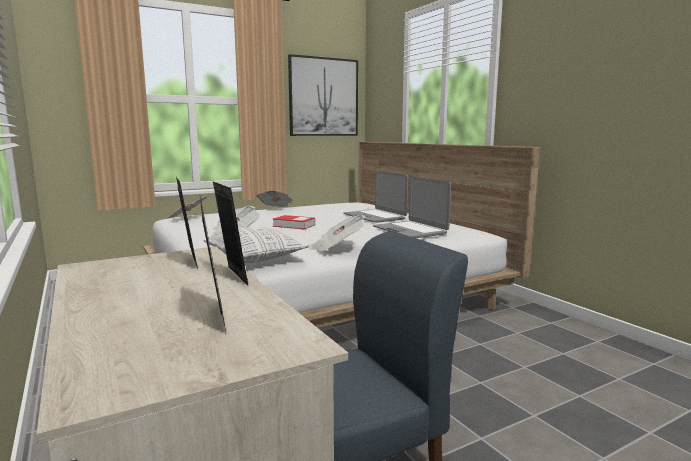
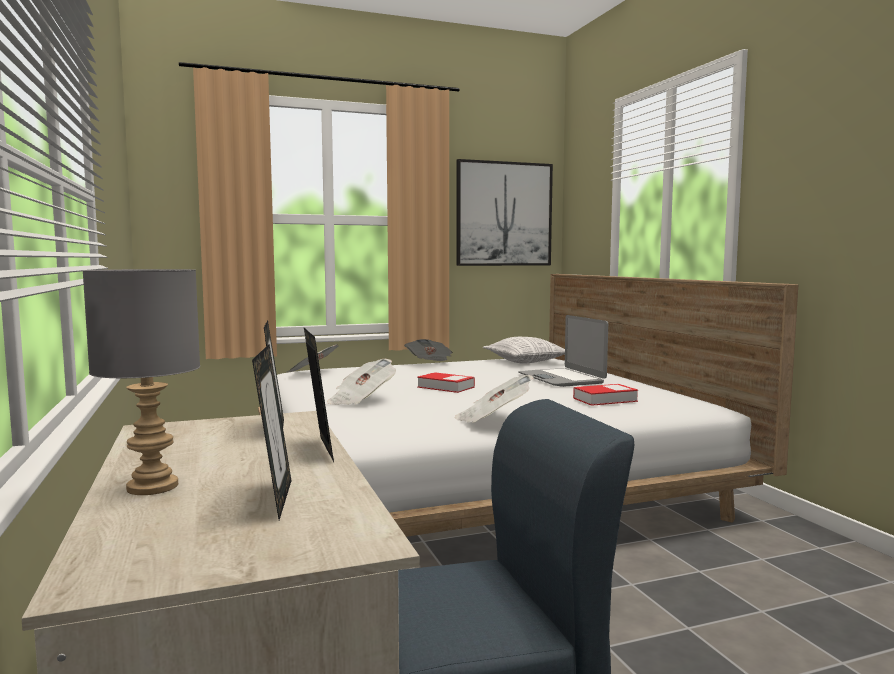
camera: 10 degrees right, 5 degrees down
(105, 314) = (150, 487): none -> grey table lamp
(256, 258) = (381, 428): pillow -> pillow (526, 361)
(410, 230) = (605, 400): laptop -> book

